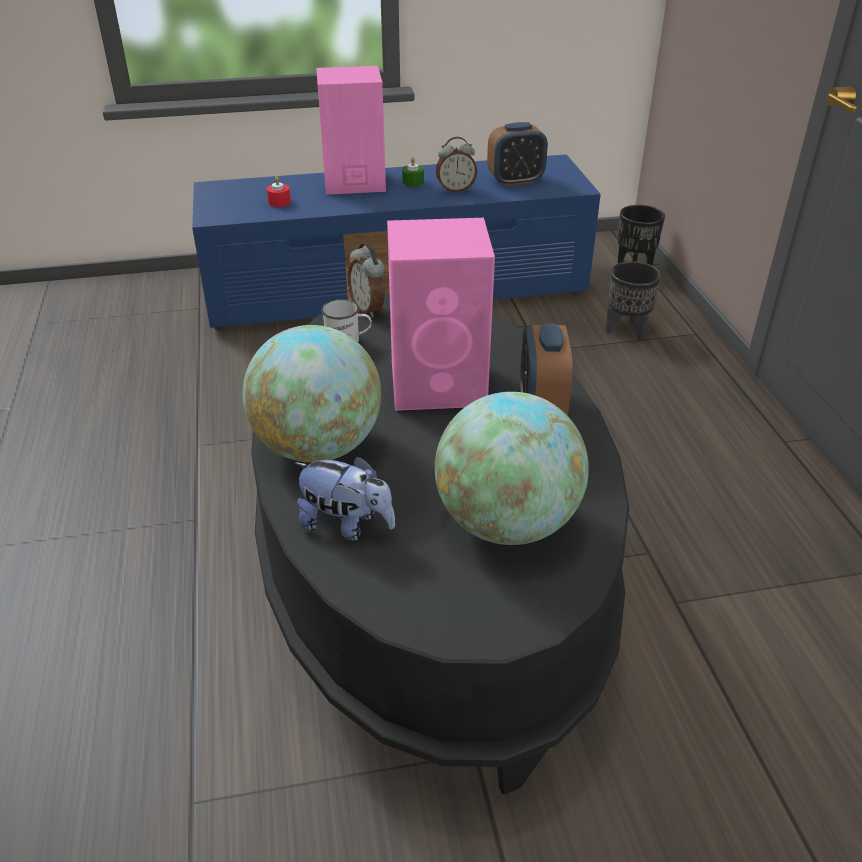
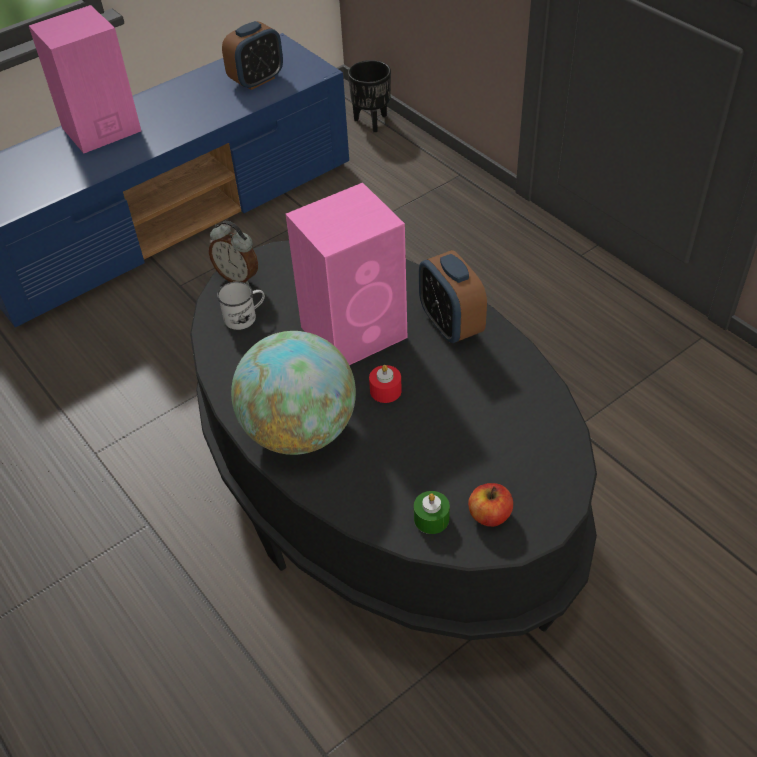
camera: 25 degrees left, 10 degrees up
(279, 202) = (43, 178): red candle -> red candle (385, 390)
(346, 525) = (376, 490): plush toy -> none
(413, 182) = (160, 111): green candle -> green candle (431, 519)
(444, 596) = (490, 515): none -> apple
(455, 190) = (208, 108): alarm clock -> none
(507, 523) = (492, 435): globe -> none
(625, 331) = (402, 192): black planter -> none

